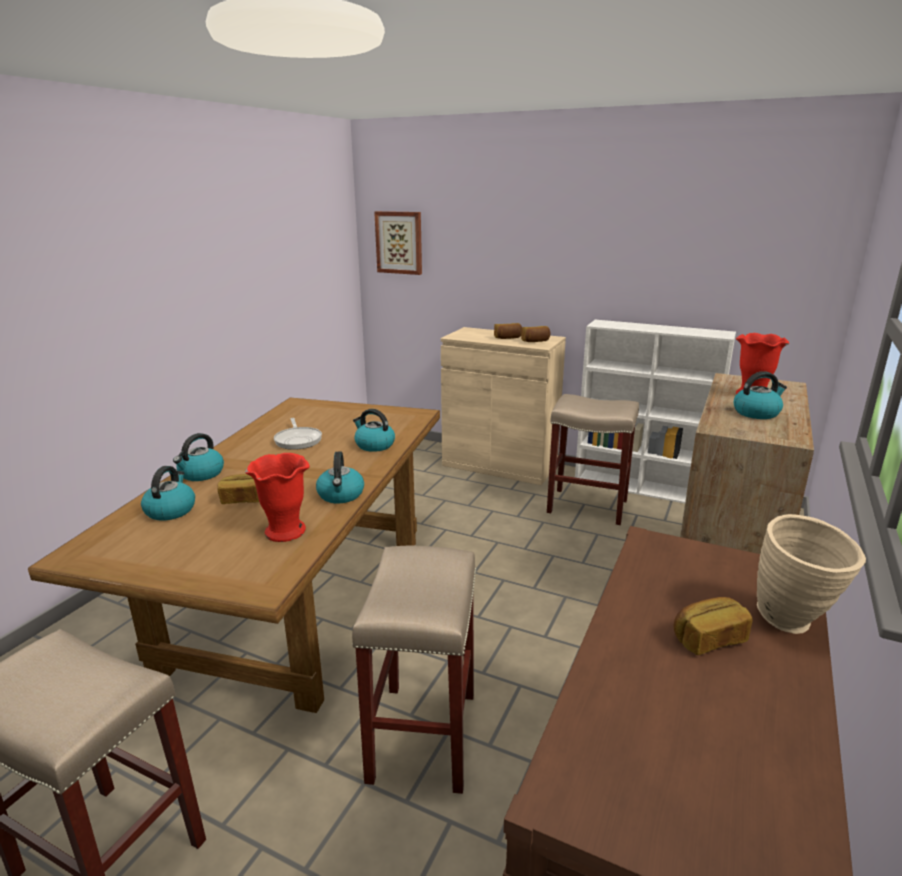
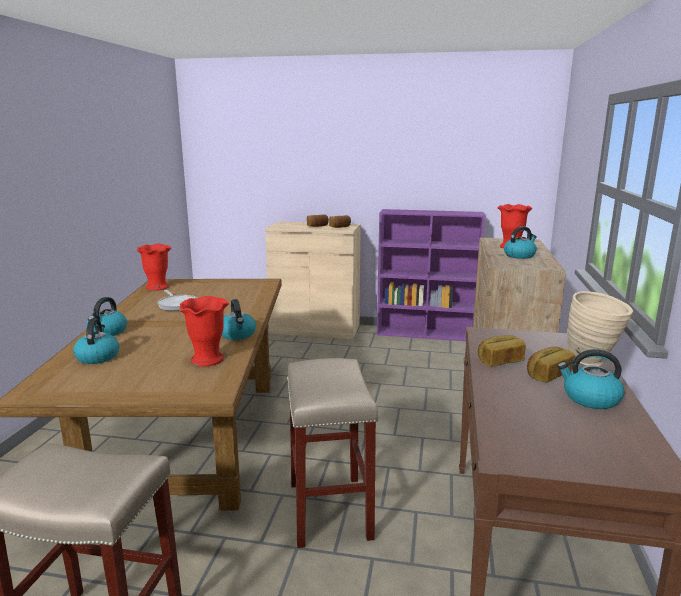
camera: 15 degrees left, 5 degrees down
(243, 499) = (157, 344): bread -> bread (500, 361)
(290, 411) = (157, 287): none -> red vase
(374, 445) = (243, 303): kettle -> kettle (590, 398)
(399, 242) = (220, 156): picture -> none
(588, 506) = (393, 349): beige stool -> none
(642, 487) = (426, 334): white bookcase -> purple bookcase

